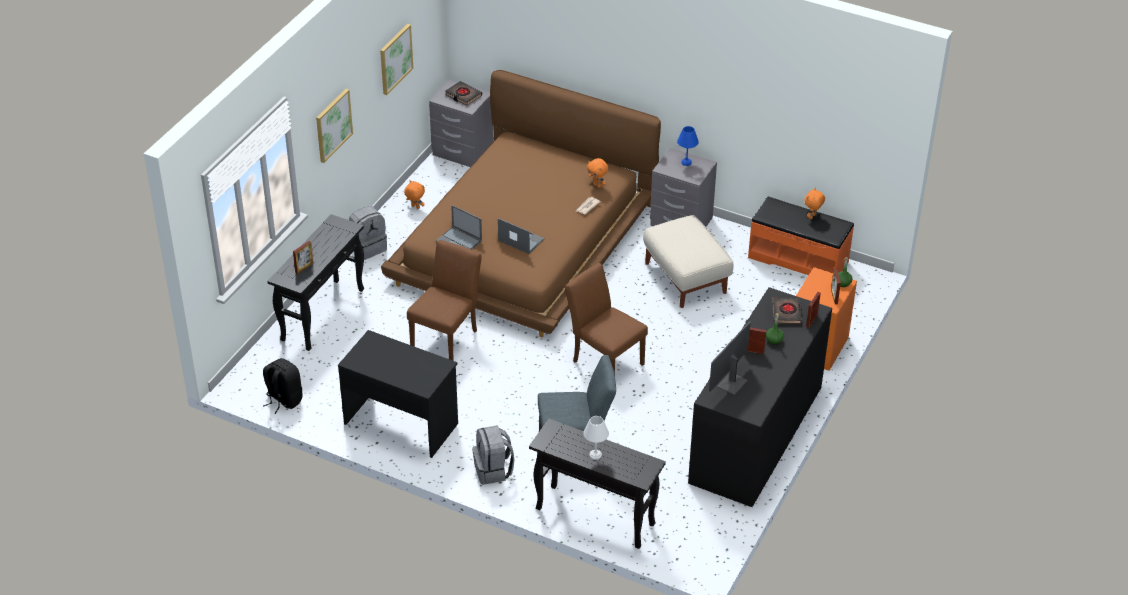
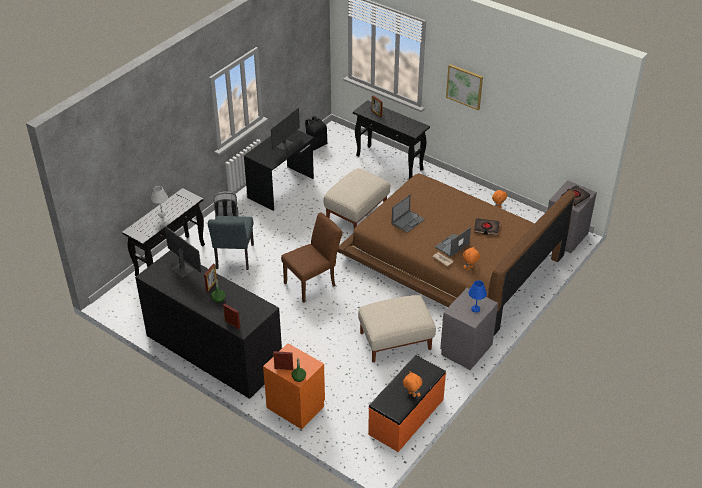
camera: 100 degrees right, 0 degrees up
(368, 247) = (455, 184): grey backpack -> none
(393, 358) = (284, 144): none -> monitor
(395, 58) = (540, 112): picture -> none
(447, 336) = (356, 212): brown chair -> beige ottoman
(459, 241) = (412, 193): laptop -> laptop (451, 245)
(786, 312) = (246, 312): black book -> black book (486, 228)

